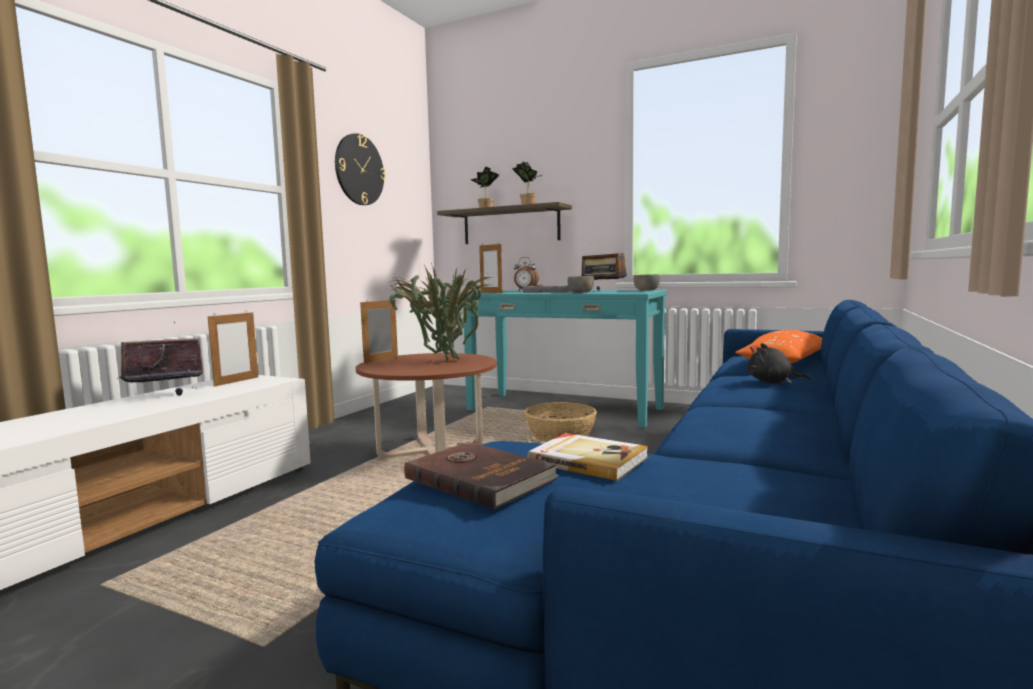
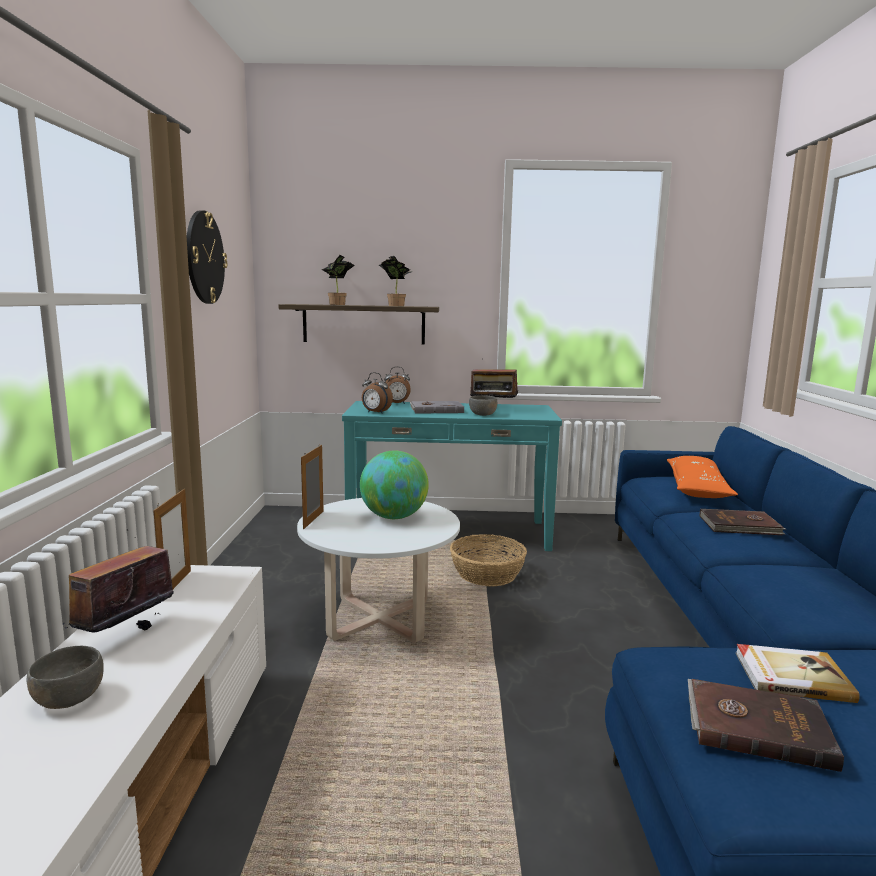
camera: 25 degrees left, 5 degrees up
(431, 452) = (379, 619): brown coffee table -> white coffee table
(442, 361) = (394, 517): potted plant -> globe
(491, 292) = (375, 412): picture frame -> alarm clock
(646, 290) = (534, 407): grey bowl -> grey bowl (68, 698)
(772, 382) = (740, 526): black plush toy -> brown book

